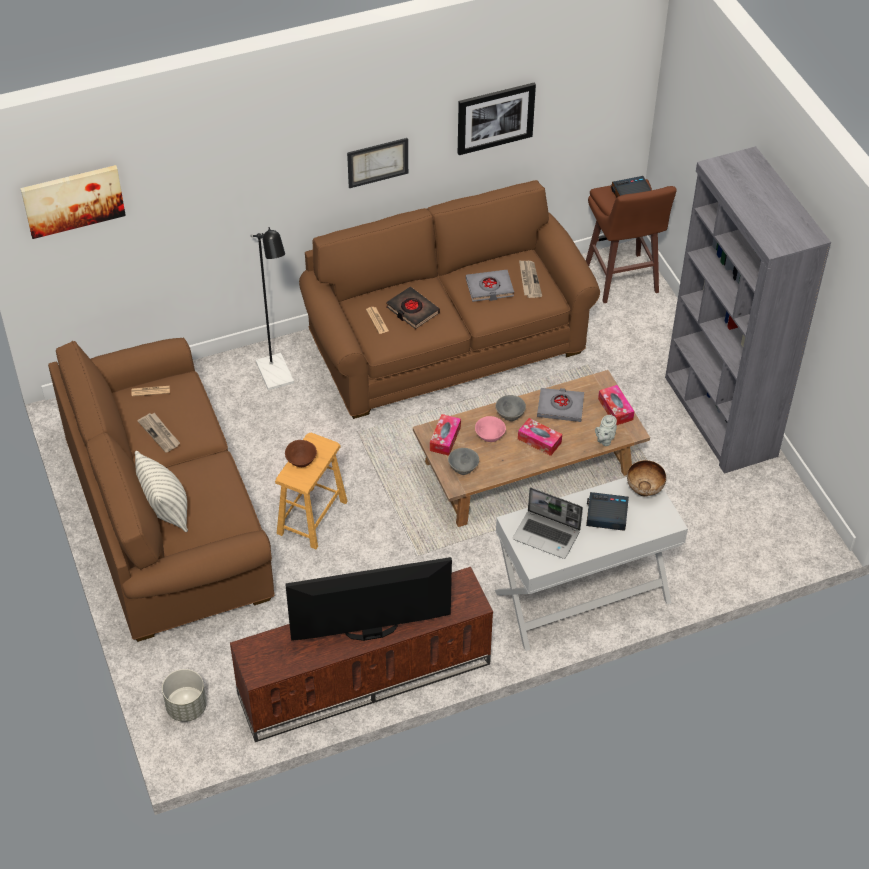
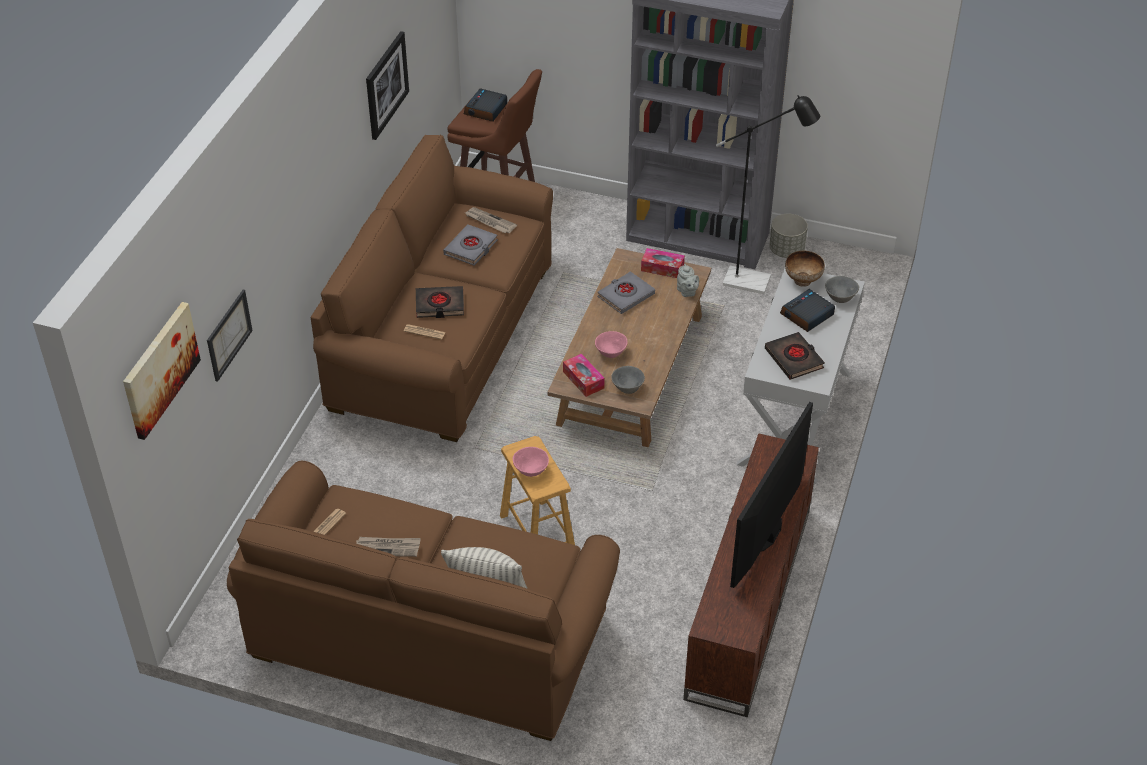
camera: 50 degrees left, 5 degrees down
(186, 707) = (663, 746): grey planter -> grey planter (786, 251)
(277, 378) = (351, 463): black floor lamp -> black floor lamp (755, 282)
(300, 462) = (531, 471): brown bowl -> pink bowl
(377, 162) = (332, 181): picture -> picture (228, 335)
(510, 414) = (601, 327): grey bowl -> grey bowl (840, 297)
(539, 441) = (647, 328): tissue box -> none
(547, 535) = (794, 359): laptop -> black book

